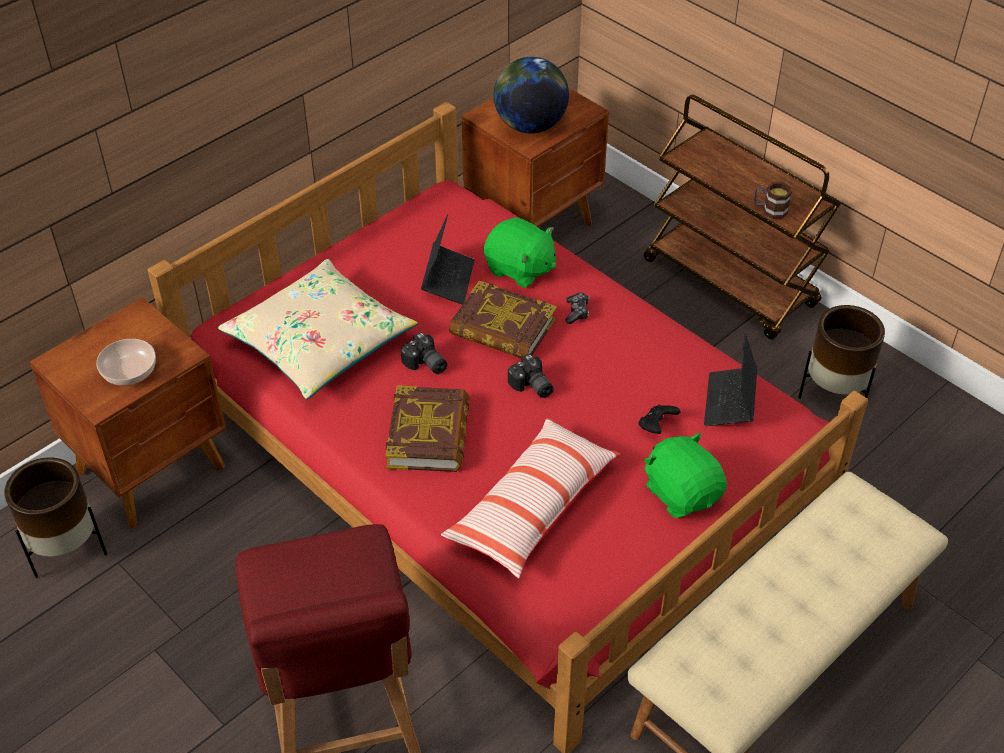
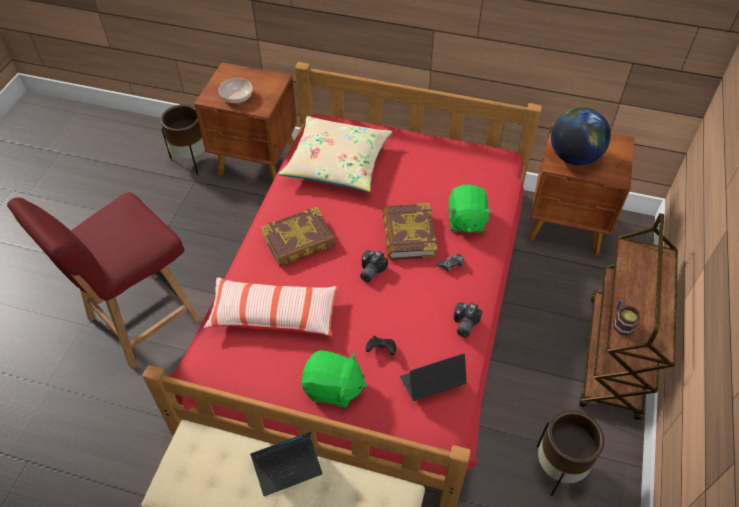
camera: 60 degrees right, 5 degrees up
(425, 364) = (352, 214): camera -> camera (463, 324)
(448, 280) = (429, 192): laptop -> laptop (287, 467)
(682, 493) = (333, 388): green plush toy -> green plush toy turned 75 degrees clockwise

